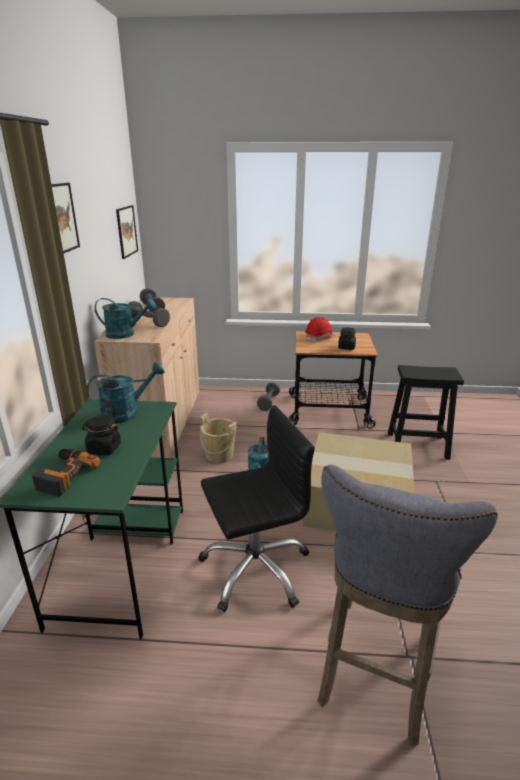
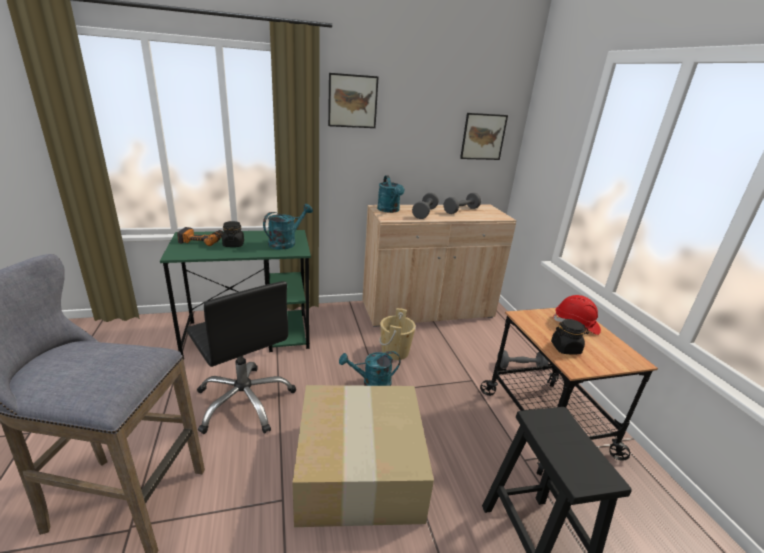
camera: 70 degrees right, 0 degrees up
(127, 412) = (286, 243): turquoise watering can -> turquoise watering can turned 90 degrees counterclockwise

